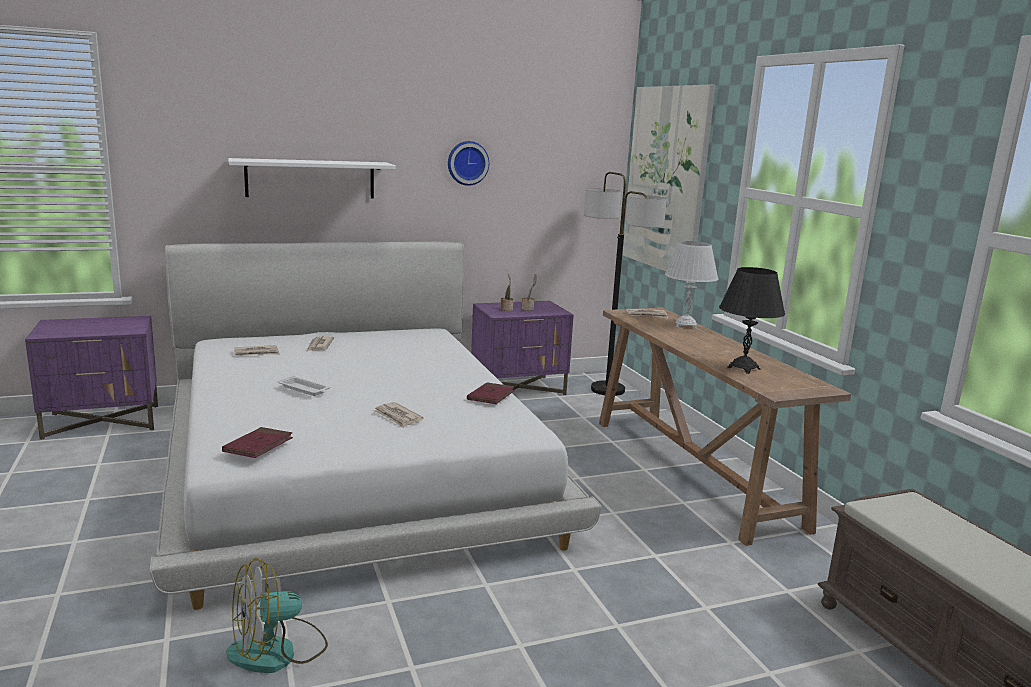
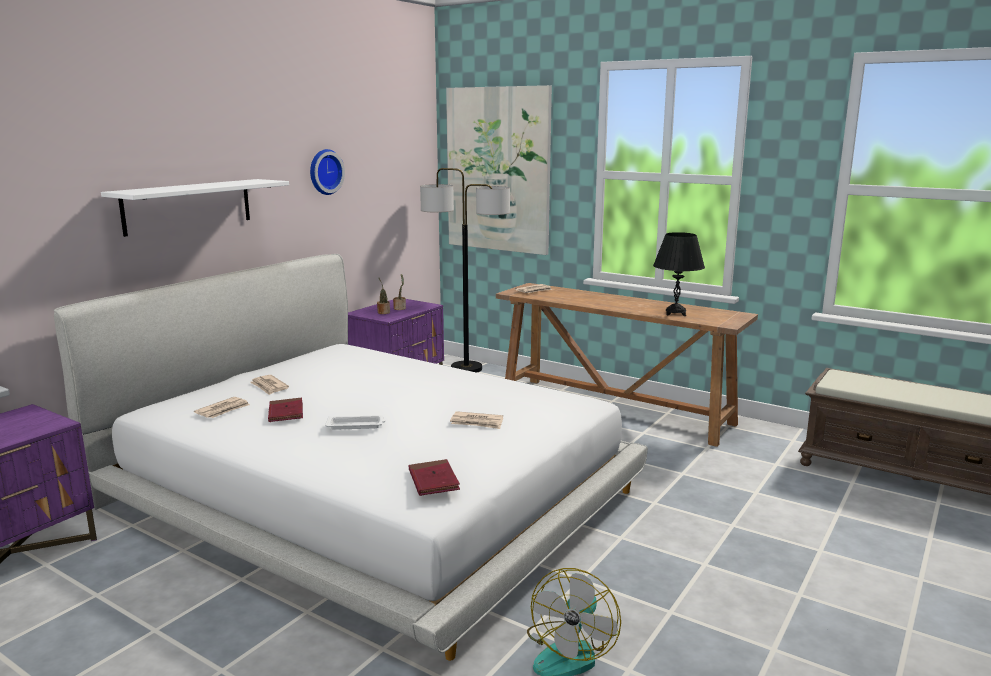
camera: 35 degrees left, 0 degrees up
(491, 396) = (507, 385): red book -> red book (286, 412)
(685, 325) = (575, 292): white table lamp -> none

